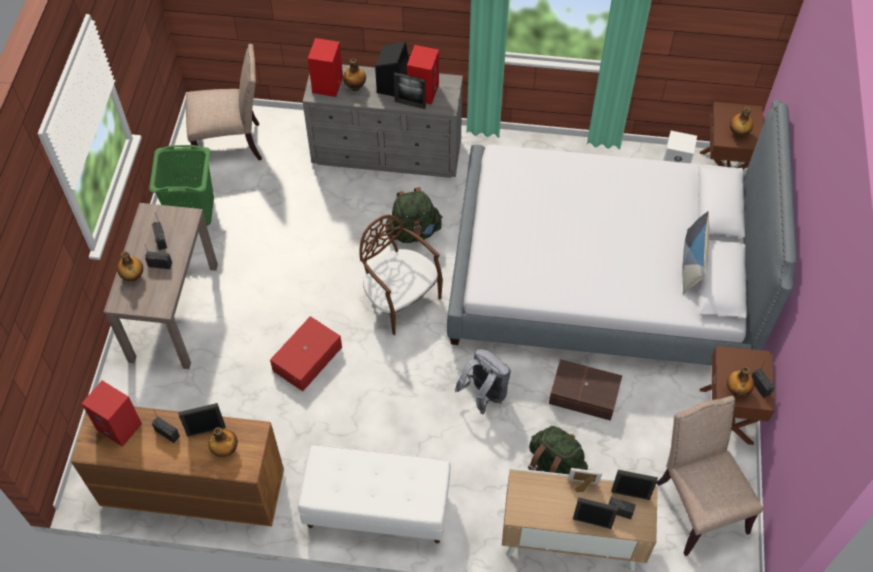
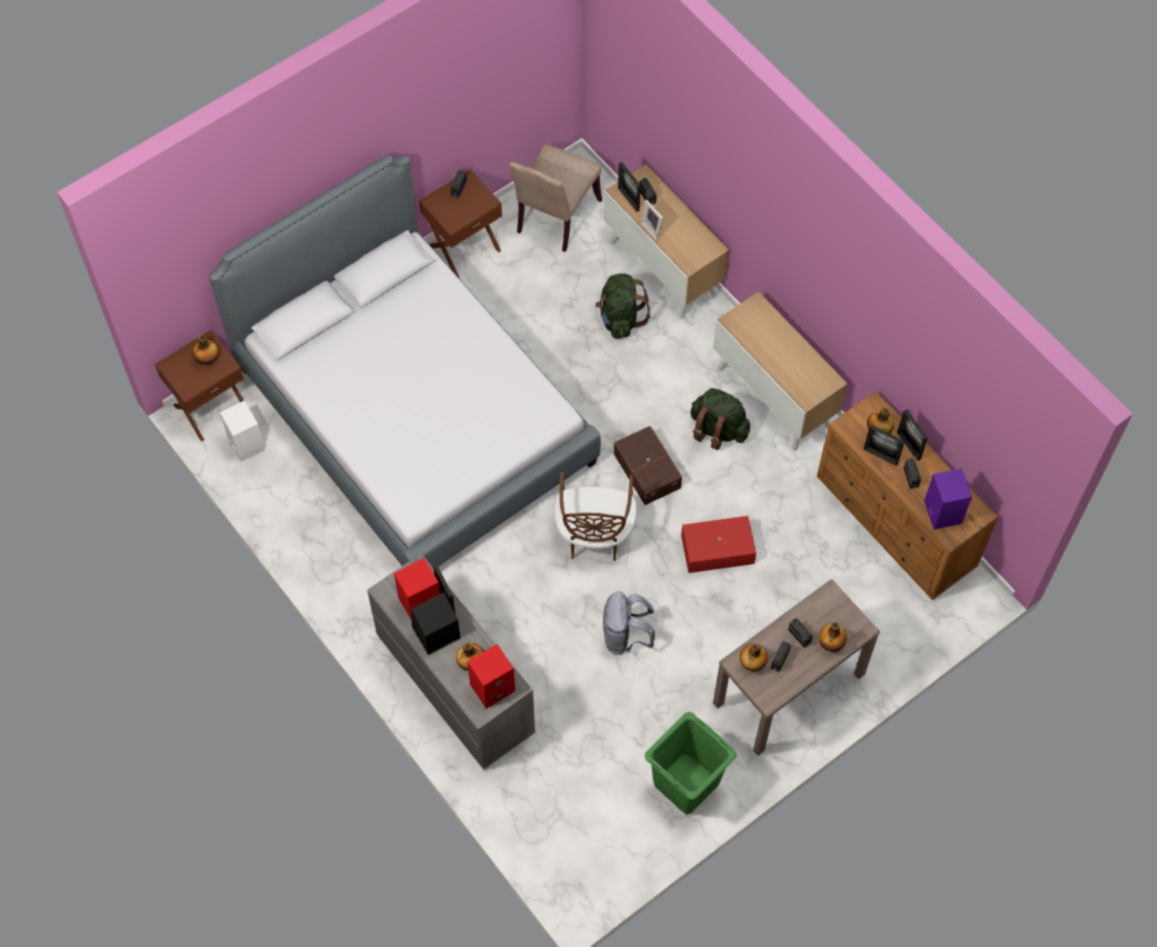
camera: 135 degrees left, 5 degrees up
(120, 426) = (941, 511): red speaker -> purple speaker
(231, 144) = (584, 828): beige chair -> none
(376, 508) = (774, 396): white bench -> cabinet
(413, 232) = (519, 584): green backpack -> green backpack (717, 429)
(484, 394) = (613, 406): grey backpack -> grey backpack (625, 637)
(584, 396) = (543, 343): brown storage box -> brown storage box (647, 470)
(592, 522) = (672, 205): picture frame -> picture frame (908, 446)
(692, 262) = (384, 302): pillow -> none
(737, 390) = (476, 199): bottle -> bottle (752, 663)

